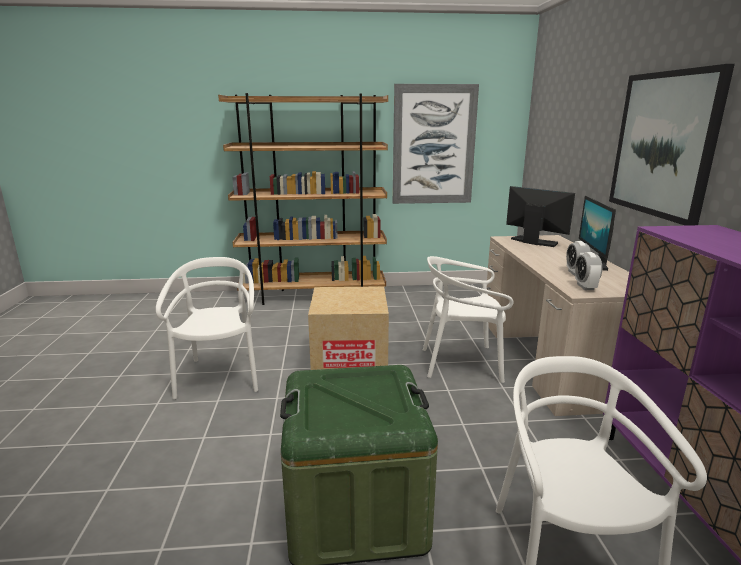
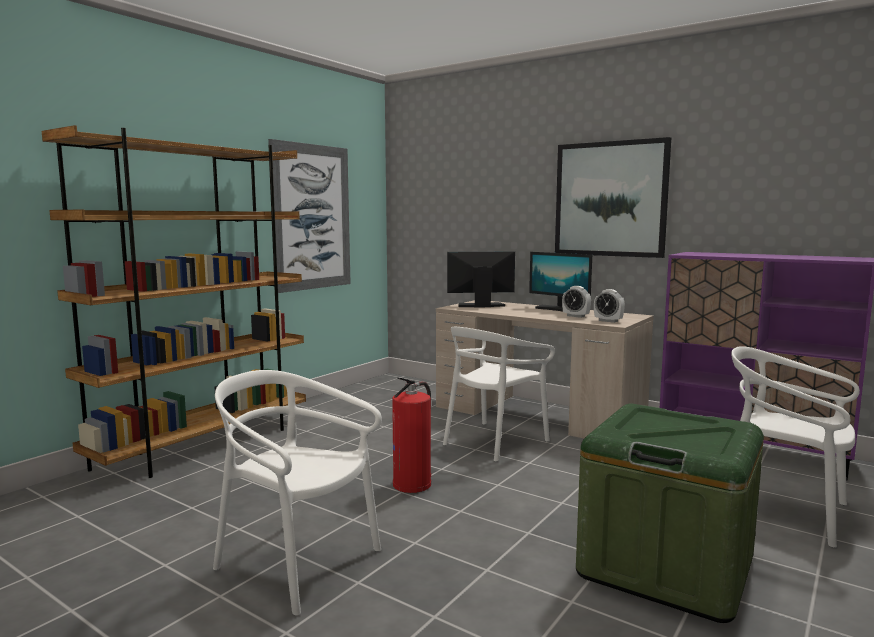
camera: 50 degrees left, 10 degrees down
(350, 365) = (413, 484): cardboard box -> fire extinguisher

